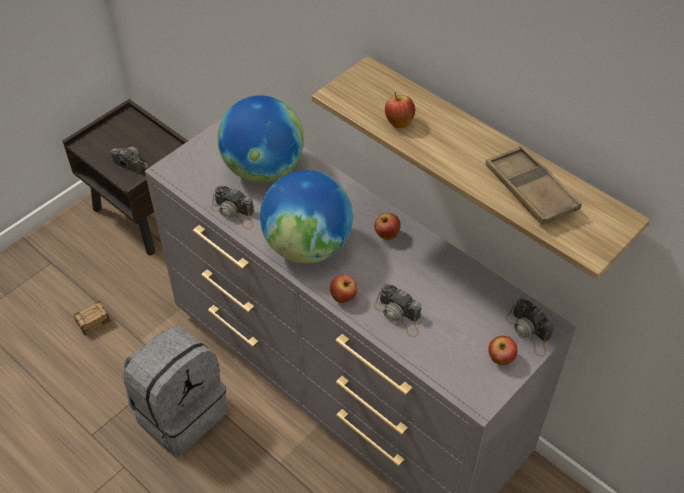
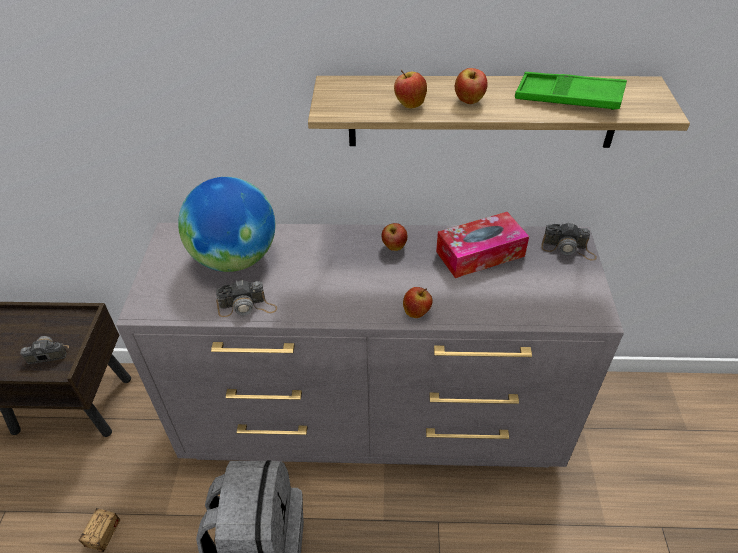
camera: 40 degrees left, 5 degrees down
(308, 246) = (342, 292): globe -> none
(399, 315) = (472, 297): camera -> none
(448, 286) = (480, 254): none -> tissue box
(500, 359) = (575, 279): apple -> apple (469, 101)
(530, 190) = (568, 98): brown tray -> green tray

